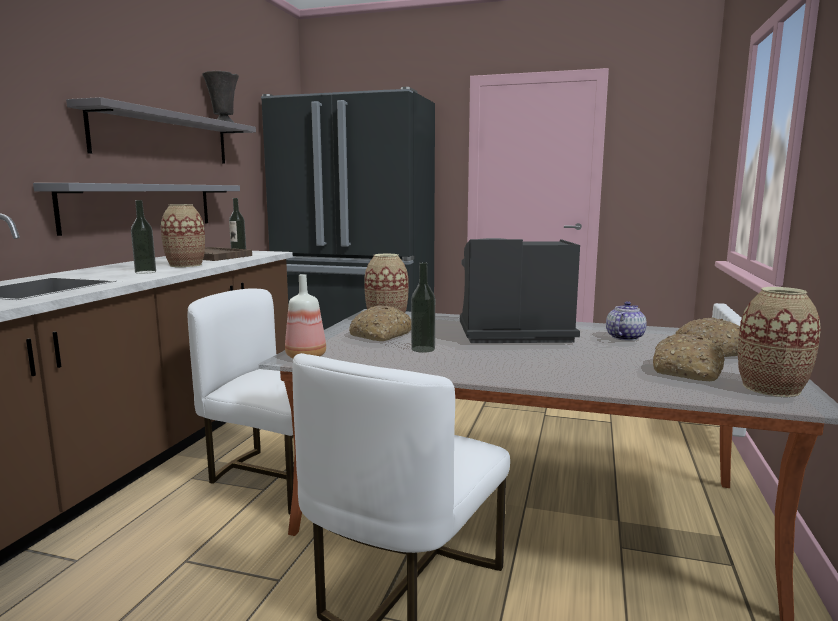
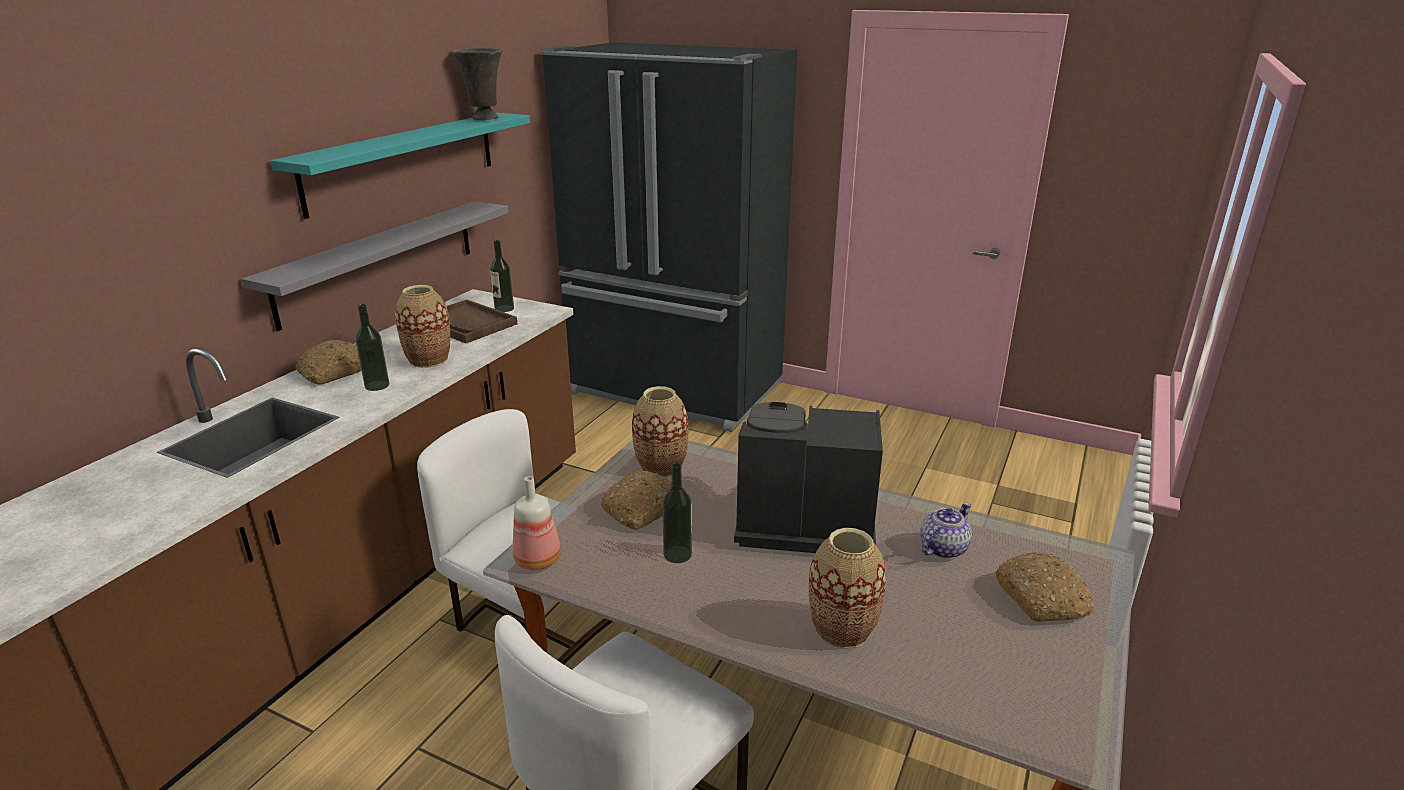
camera: 10 degrees right, 15 degrees up
(164, 137) = (403, 161): grey shelf -> turquoise shelf
(688, 371) = (977, 651): bread -> bread (333, 372)
(771, 388) = (1057, 708): vase -> vase (842, 628)

